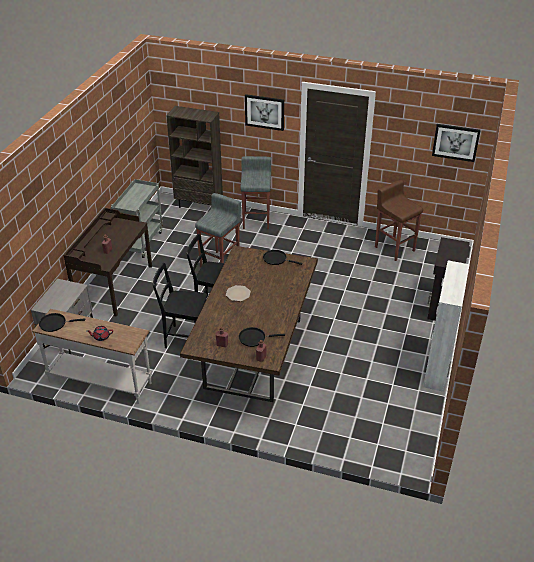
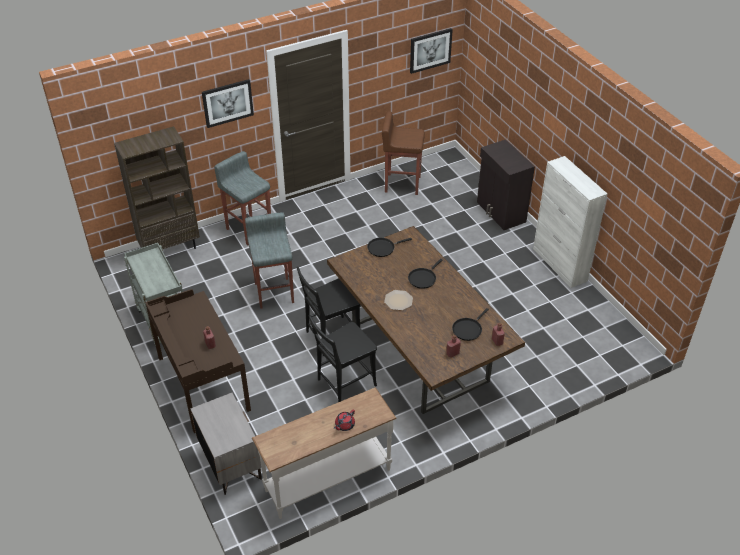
camera: 45 degrees left, 5 degrees up
(55, 323) = (281, 447): black frying pan -> black frying pan (423, 278)

